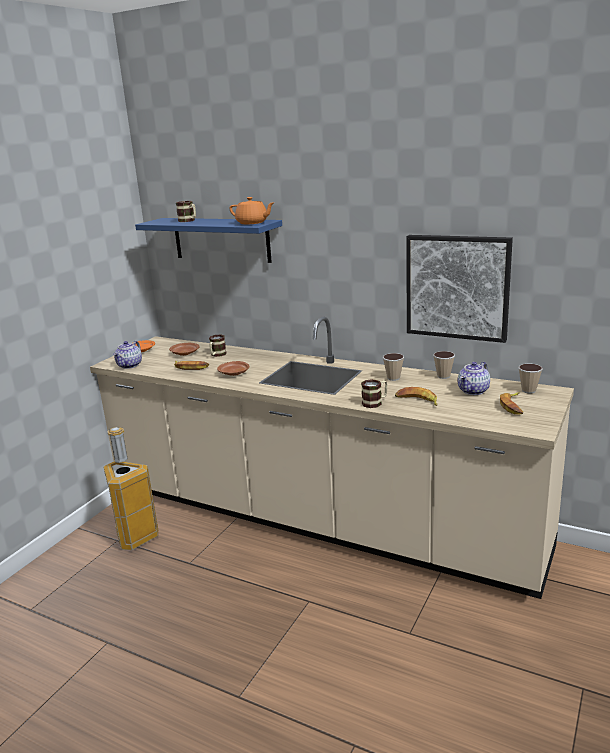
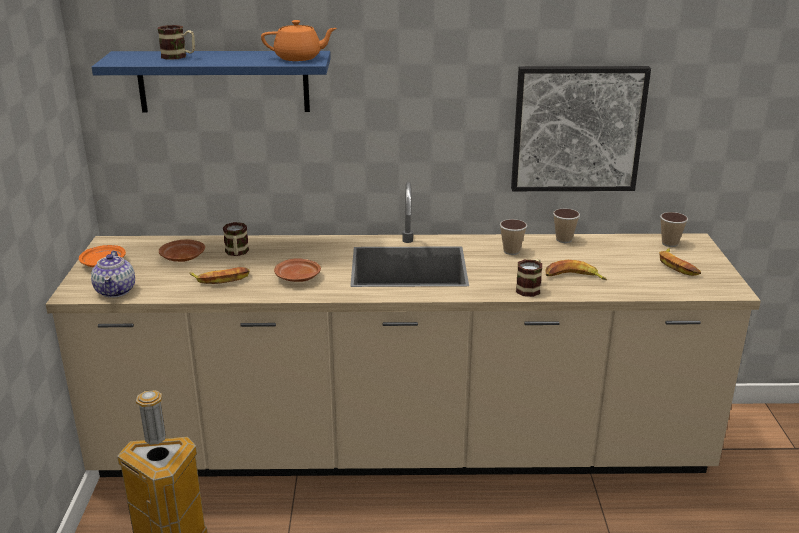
camera: 30 degrees left, 5 degrees up
(474, 391) = (617, 253): teapot -> none

